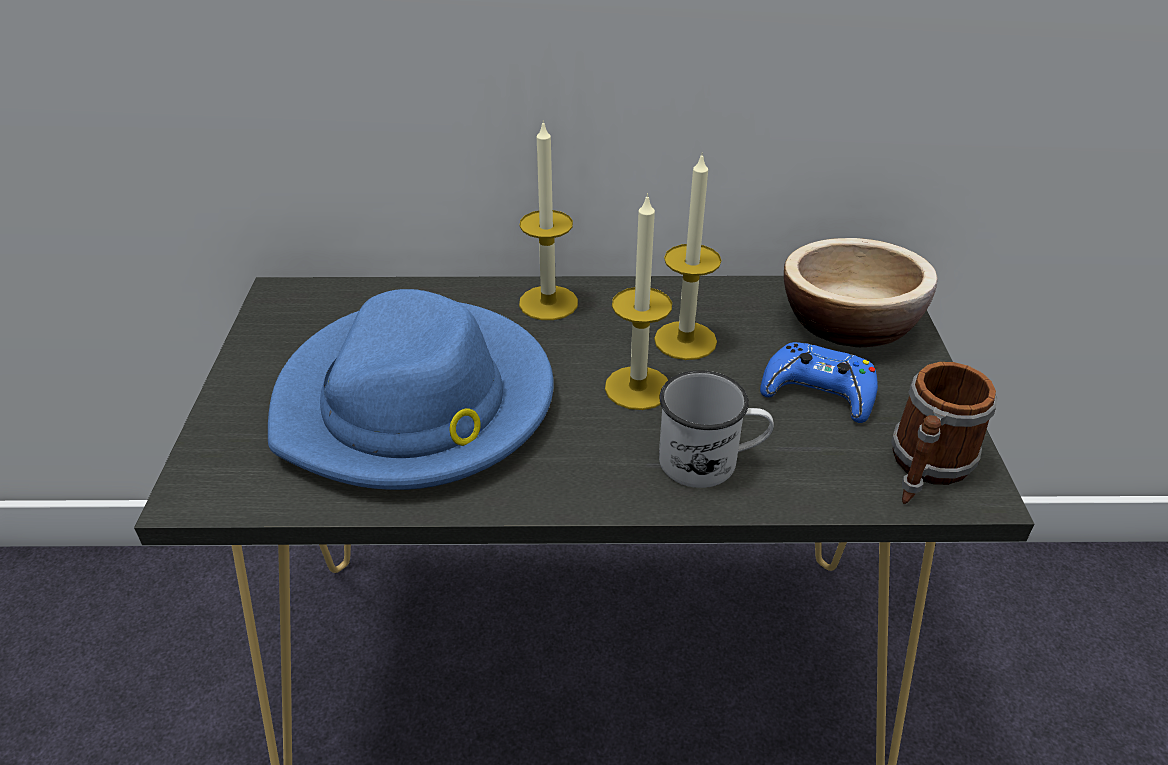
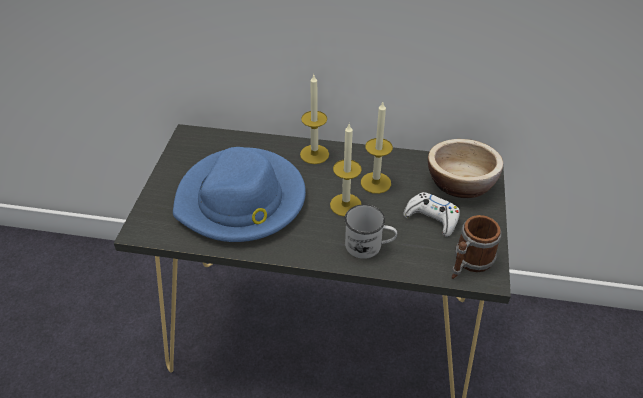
camera: 10 degrees right, 5 degrees up
(818, 392) = (432, 218): blue game controller -> white game controller

